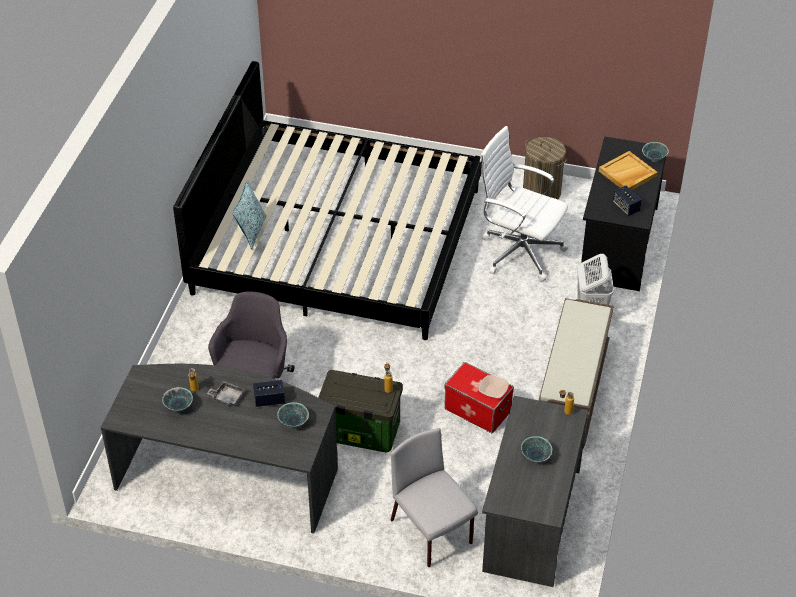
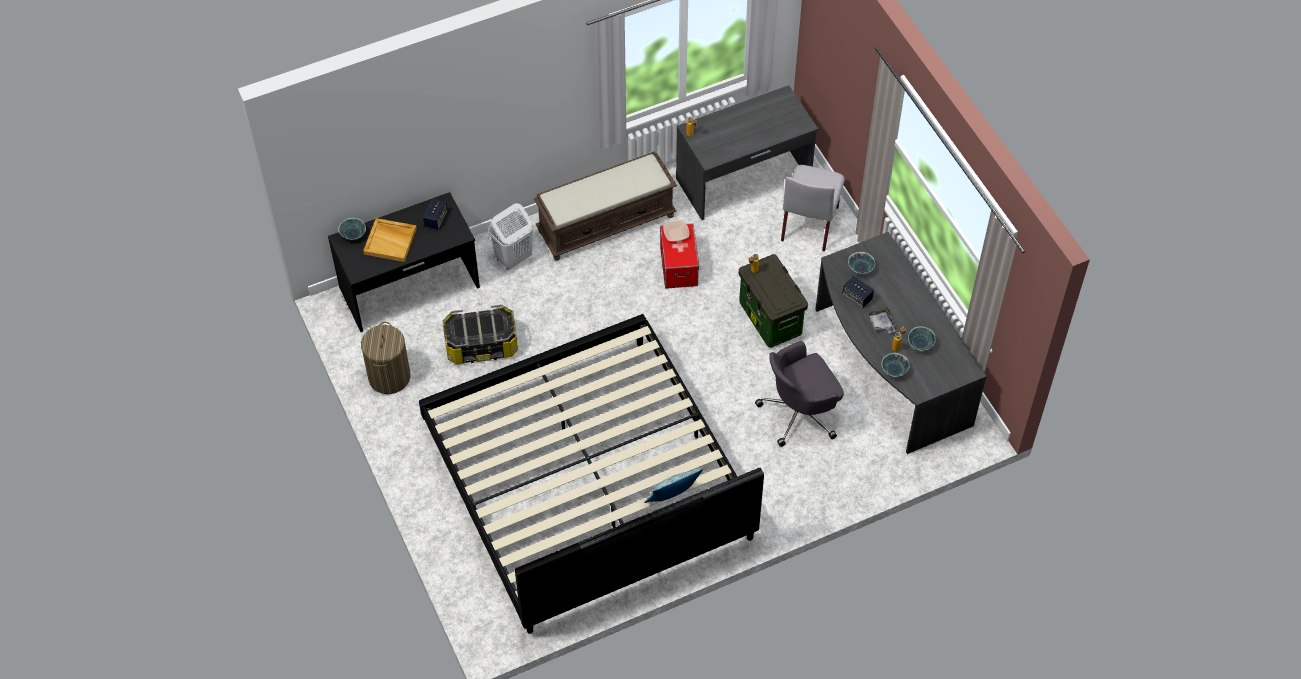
camera: 130 degrees left, 10 degrees up
(519, 251) = (481, 346): white office chair -> storage box
(535, 456) = (746, 128): bowl -> bowl (894, 371)

